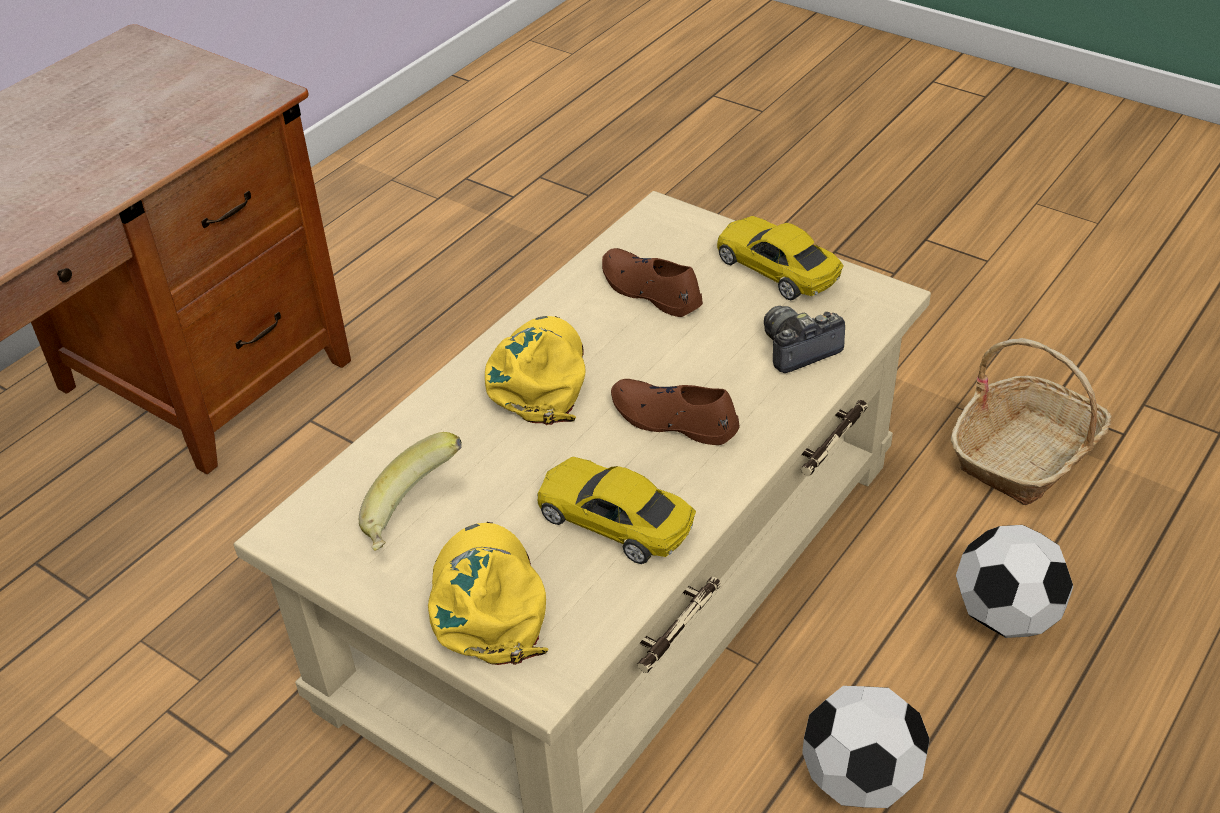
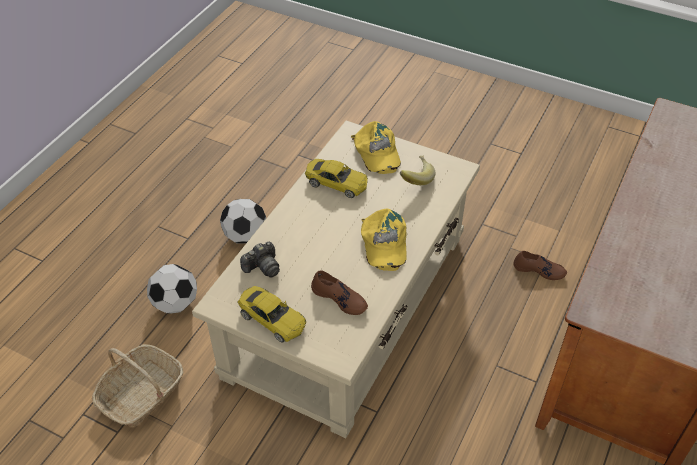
camera: 170 degrees right, 5 degrees up
(673, 420) = (319, 226): brown shoe -> brown shoe (539, 270)

